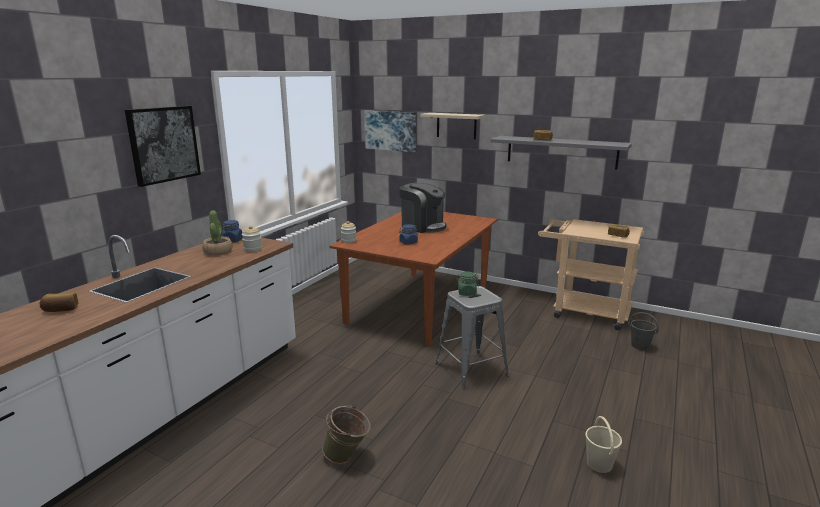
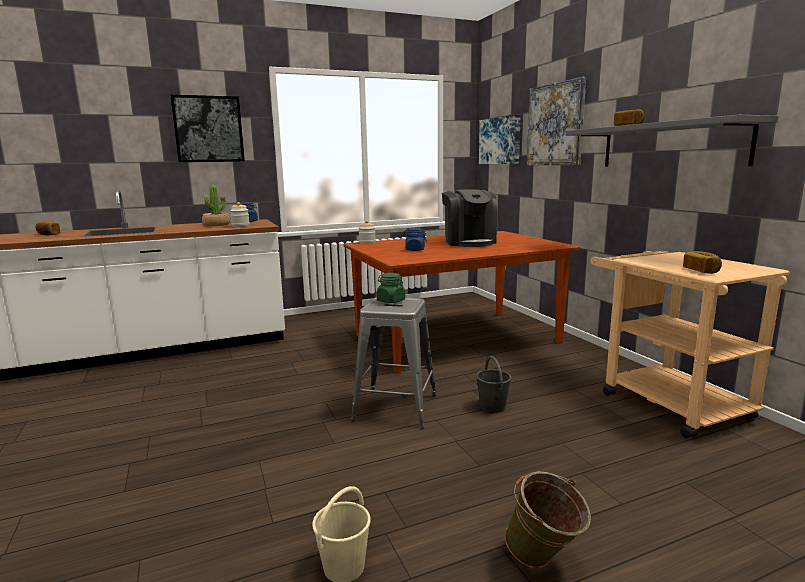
camera: 40 degrees right, 5 degrees down
(347, 457) = (161, 429): green bucket -> green bucket (544, 562)
(456, 125) = (555, 124): beige shelf -> picture
(640, 345) = (692, 469): grey bucket -> grey bucket (492, 407)

